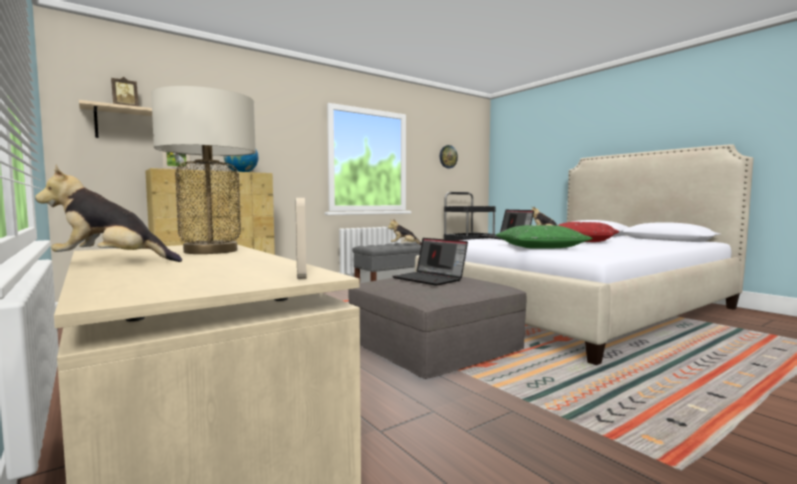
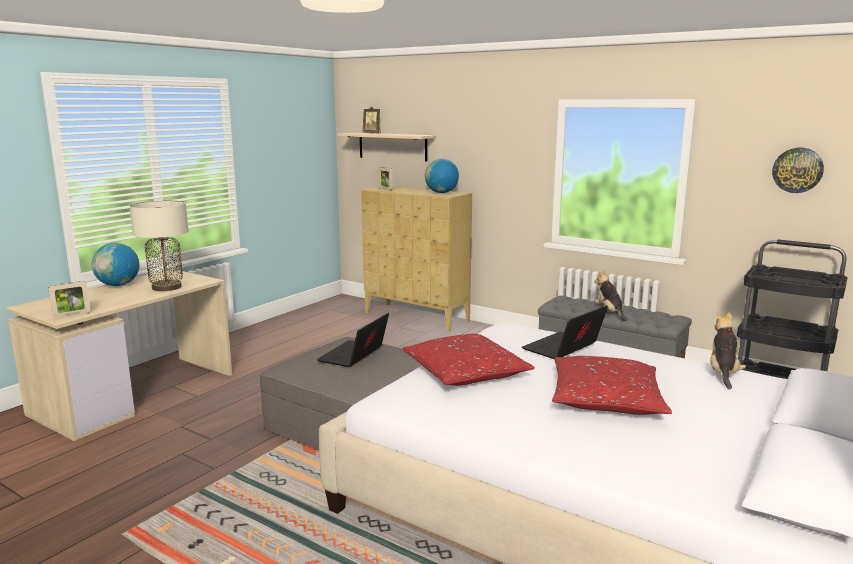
camera: 70 degrees right, 10 degrees up
(111, 262) = (118, 285): plush toy -> globe
(539, 247) = (465, 372): green pillow -> red pillow

